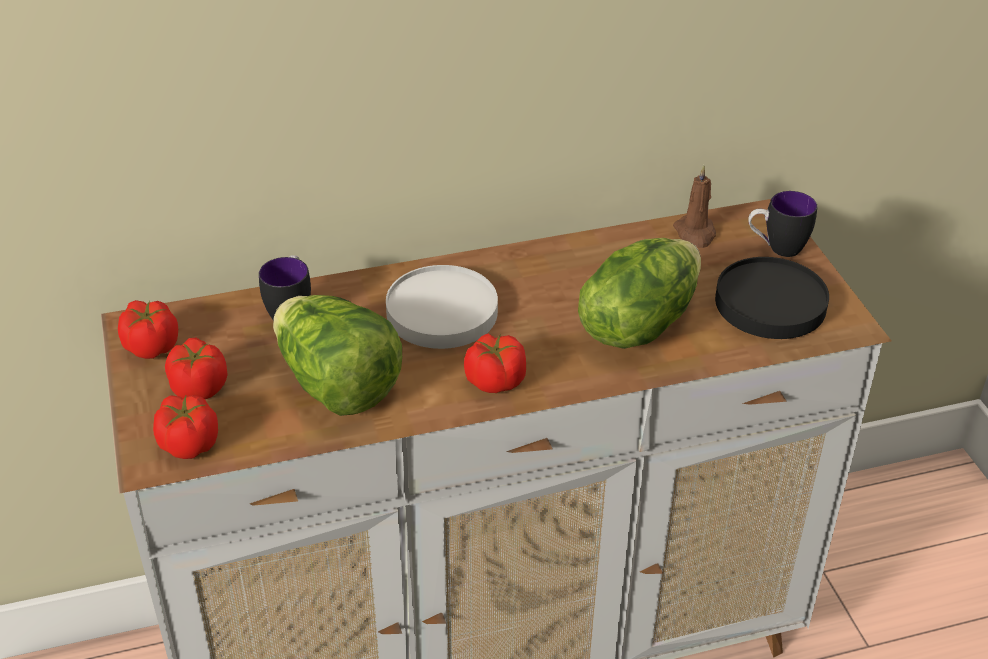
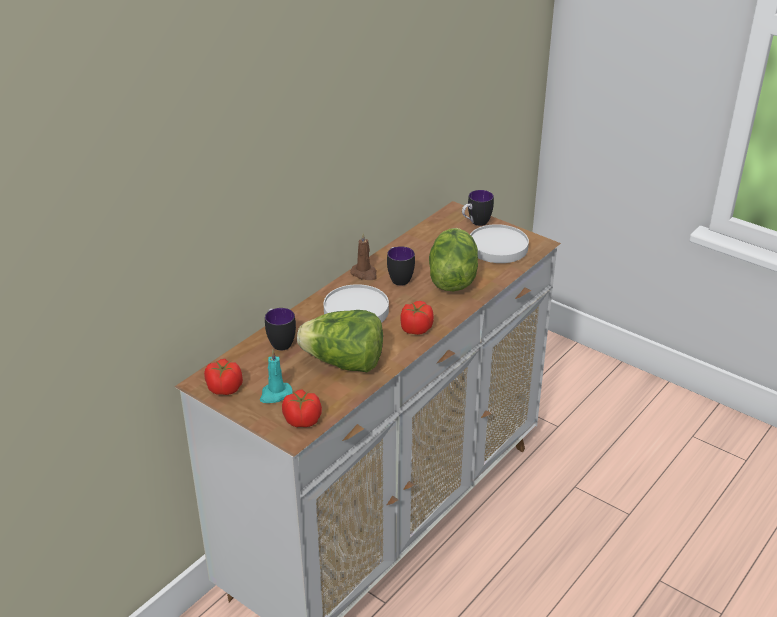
camera: 35 degrees left, 5 degrees down
(199, 387) = (275, 394): tomato -> turquoise candle
(558, 288) = (398, 278): none -> mug
(695, 233) = (434, 230): brown candle -> brown candle (364, 274)
(770, 303) = (498, 247): black plate -> white plate

